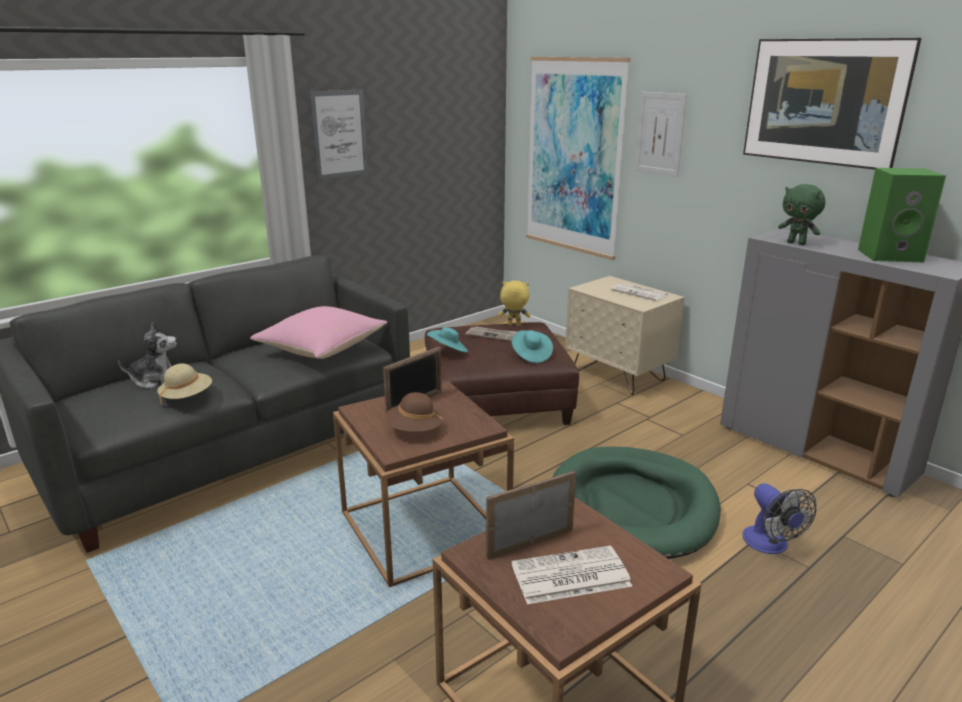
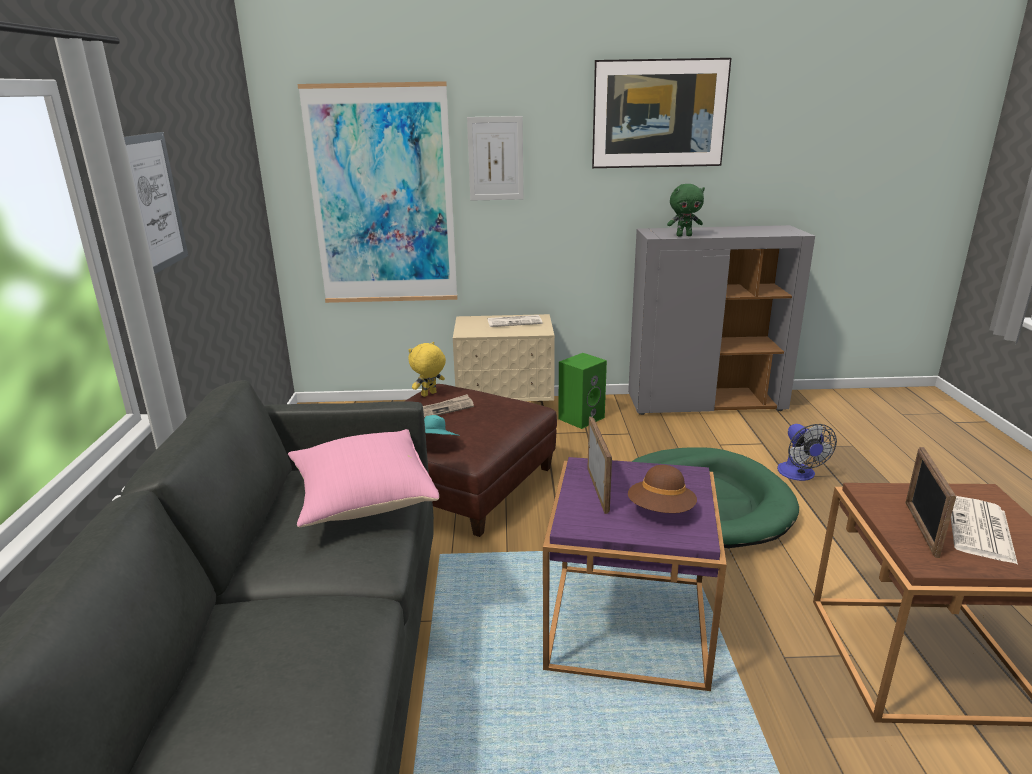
camera: 50 degrees left, 0 degrees up
(156, 380) = (239, 664): plush toy -> none
(187, 397) = (345, 648): beige hat -> none
(424, 527) = (628, 623): brown side table -> purple side table
(531, 355) = (506, 412): turquoise hat -> none
(770, 545) = (799, 475): fan -> fan turned 60 degrees clockwise
(891, 255) = (745, 230): green speaker -> green speaker (581, 418)

